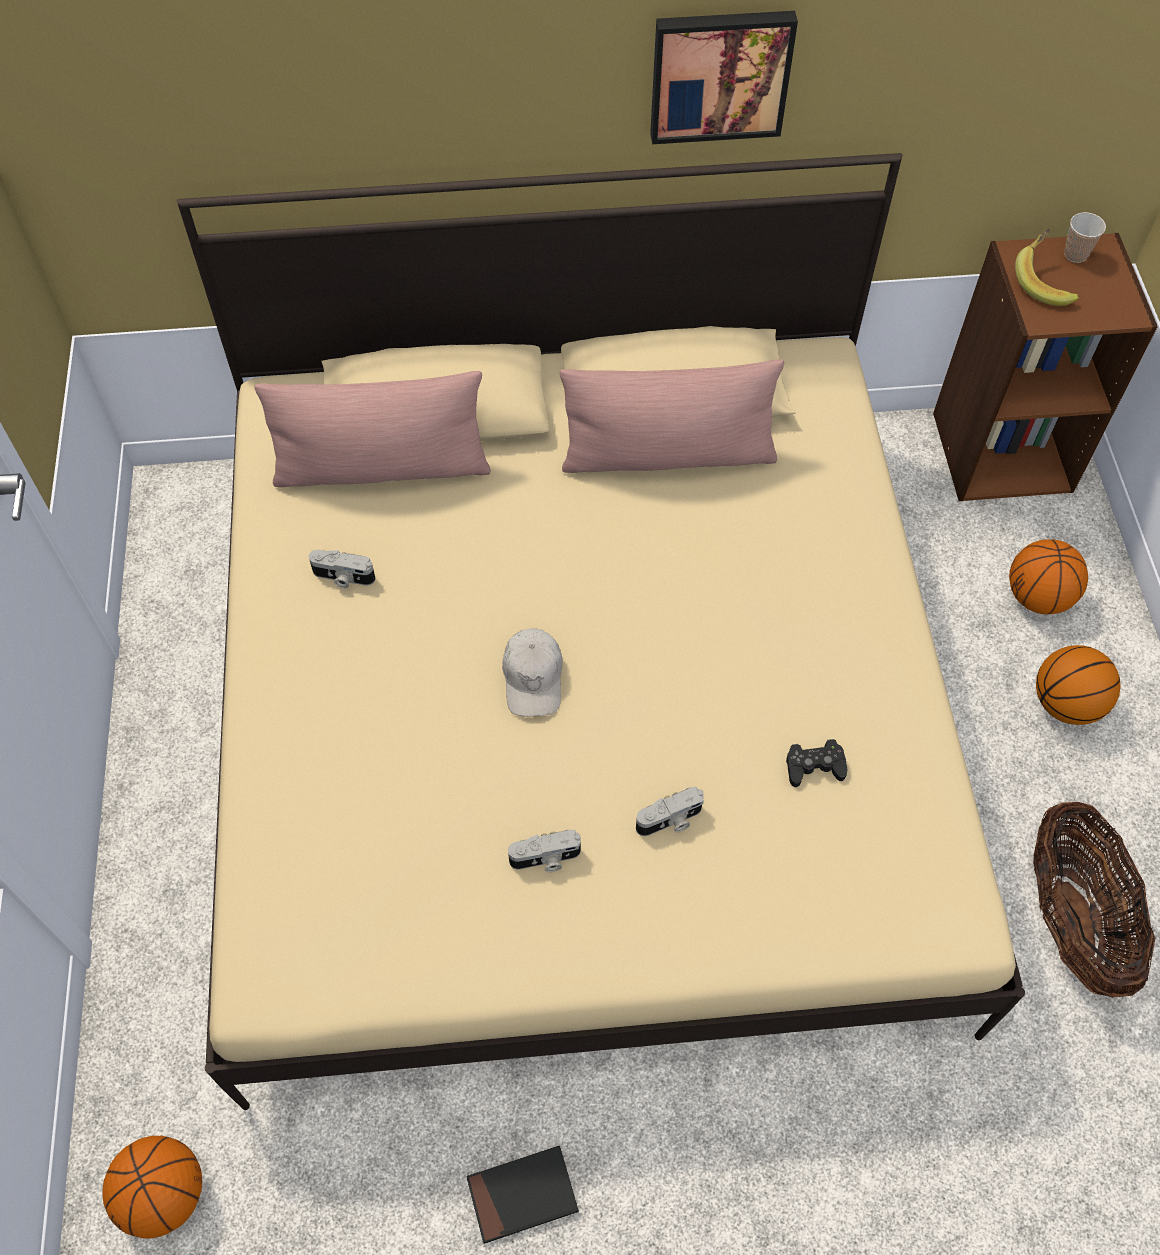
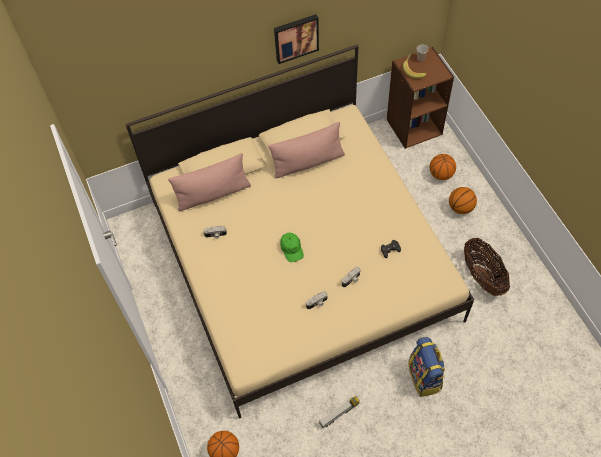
camera: 15 degrees left, 0 degrees up
(522, 1195) = (339, 413): black book -> toy truck
(533, 678) = (292, 249): white cap -> green cap
(808, 1169) = (425, 377): none -> backpack

